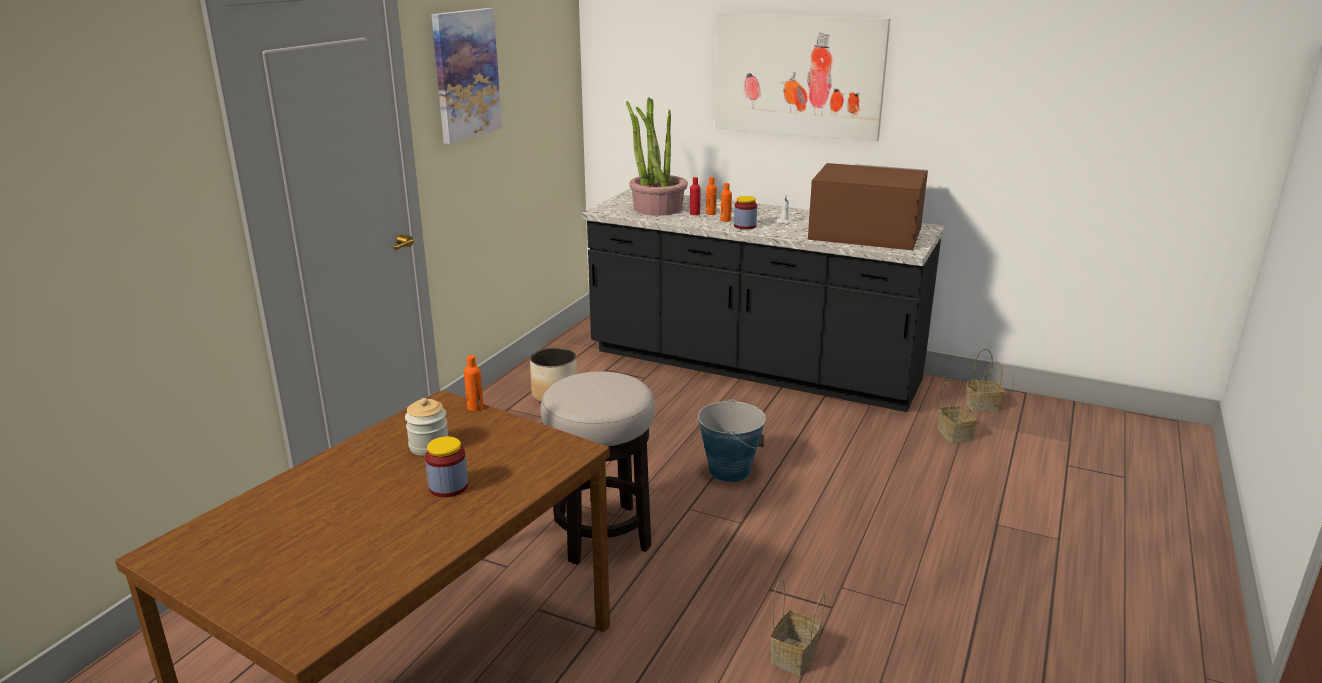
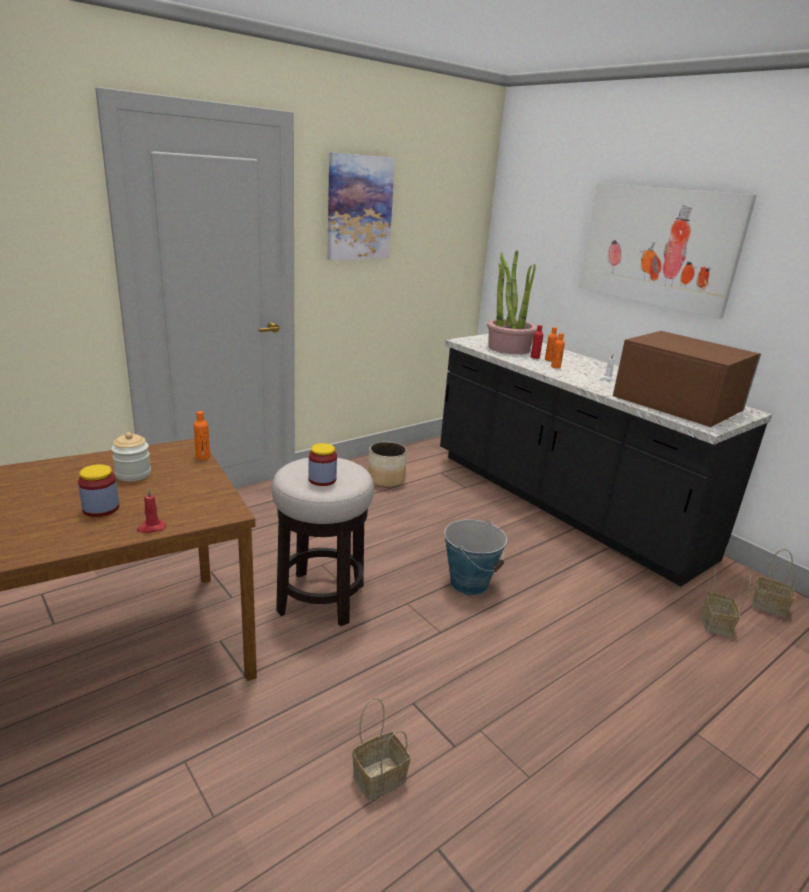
camera: 25 degrees right, 0 degrees up
(526, 486) = (151, 528): none -> red candle
(745, 226) = (567, 374): jar -> jar (322, 479)

